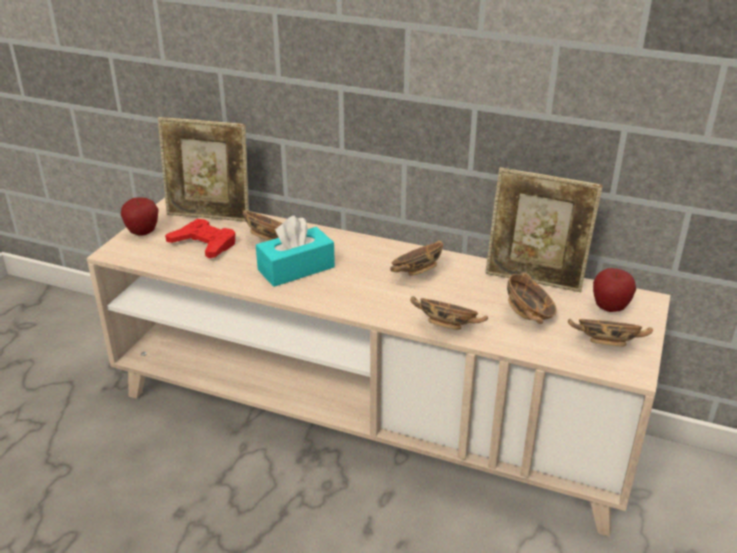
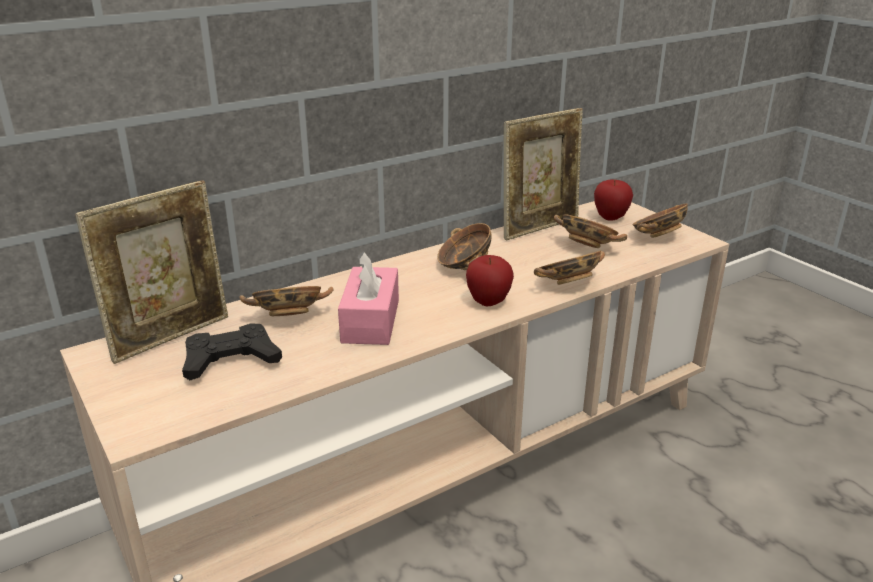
camera: 55 degrees left, 5 degrees down
(143, 233) = (126, 396): apple -> apple (488, 302)
(204, 244) = (230, 360): red game controller -> black game controller
(296, 268) = (370, 321): turquoise tissue box -> pink tissue box

